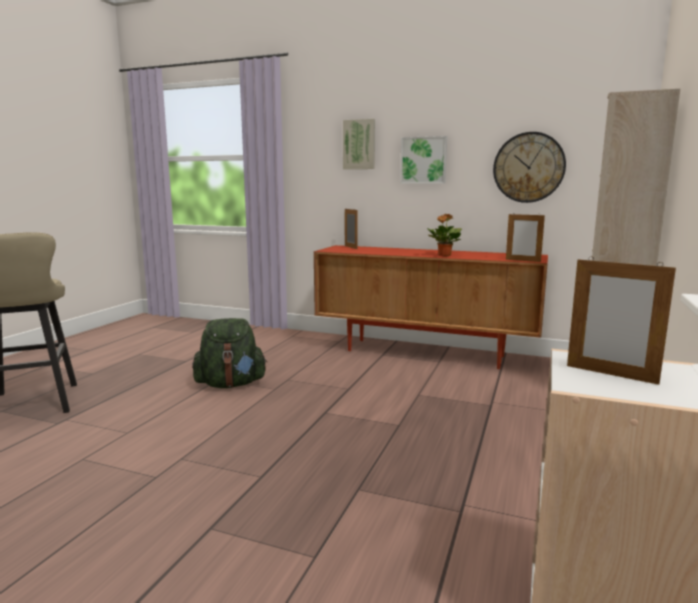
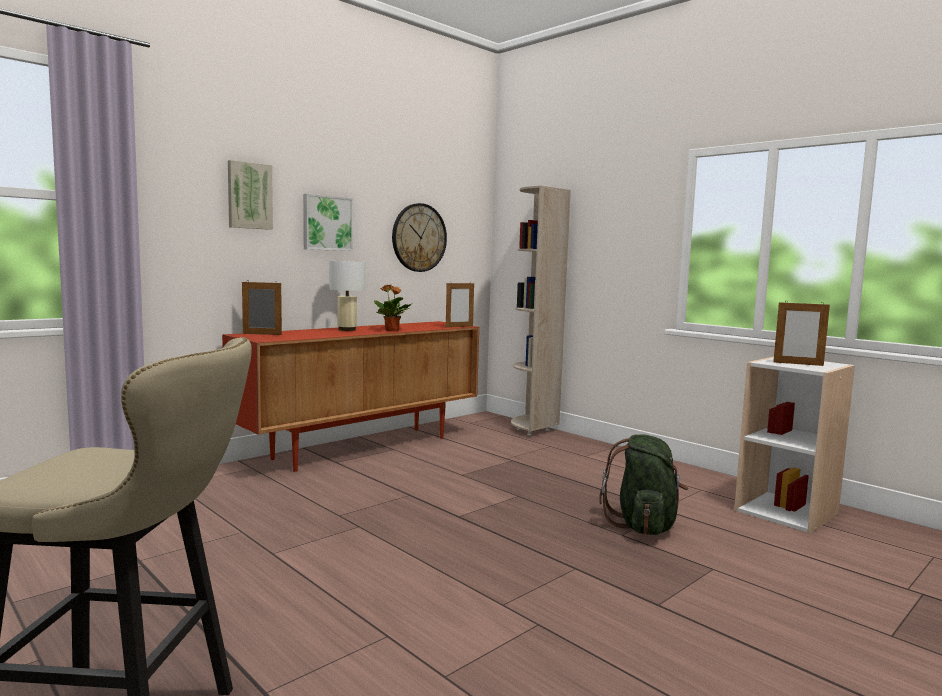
camera: 65 degrees left, 5 degrees down
(231, 384) = (304, 547): green backpack -> green backpack (643, 526)
(417, 251) = (347, 329): none -> white table lamp
(611, 374) = (798, 364): picture frame -> picture frame turned 45 degrees clockwise

